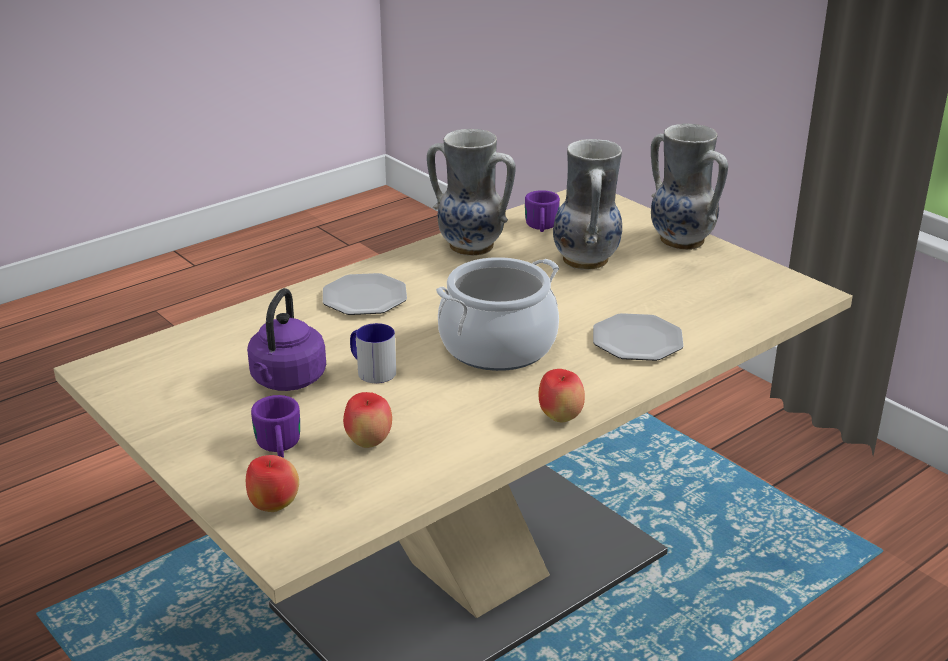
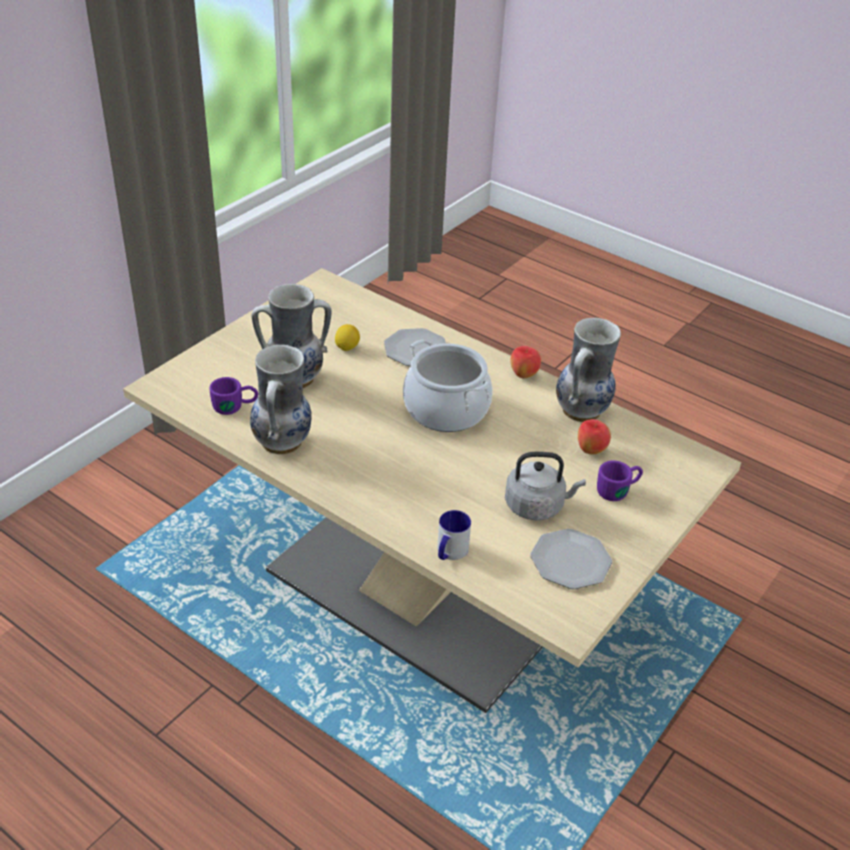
camera: 105 degrees left, 10 degrees up
(273, 506) = (676, 478): apple -> none
(287, 381) = (537, 506): purple kettle -> grey kettle
(364, 298) = (394, 490): plate -> plate (570, 562)
(371, 370) = (504, 465): mug -> mug (450, 552)
(648, 295) = (347, 347): none -> lemon
(680, 241) = (250, 335): vase -> vase (582, 411)

